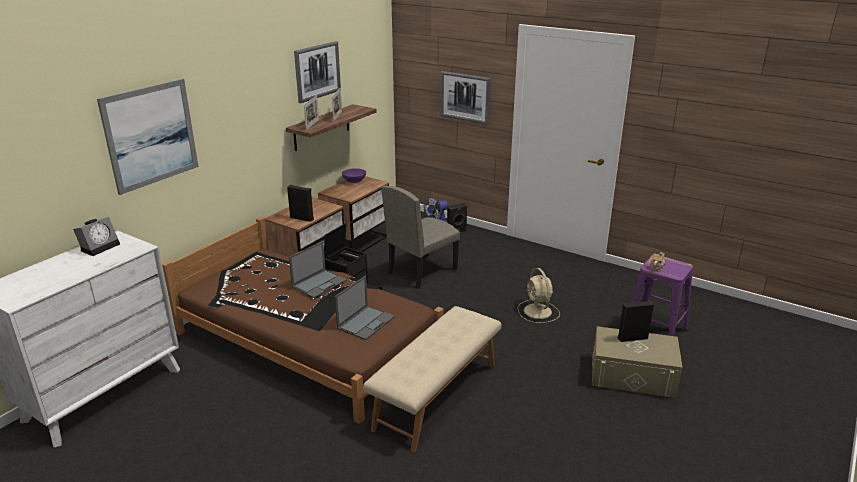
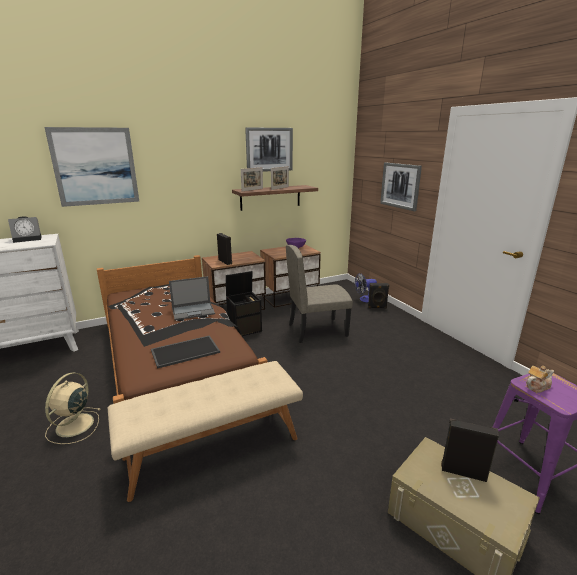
camera: 30 degrees right, 5 degrees down
(366, 322) = (185, 351): laptop -> tray
(538, 312) = (393, 398): beige fan -> beige fan (73, 426)

